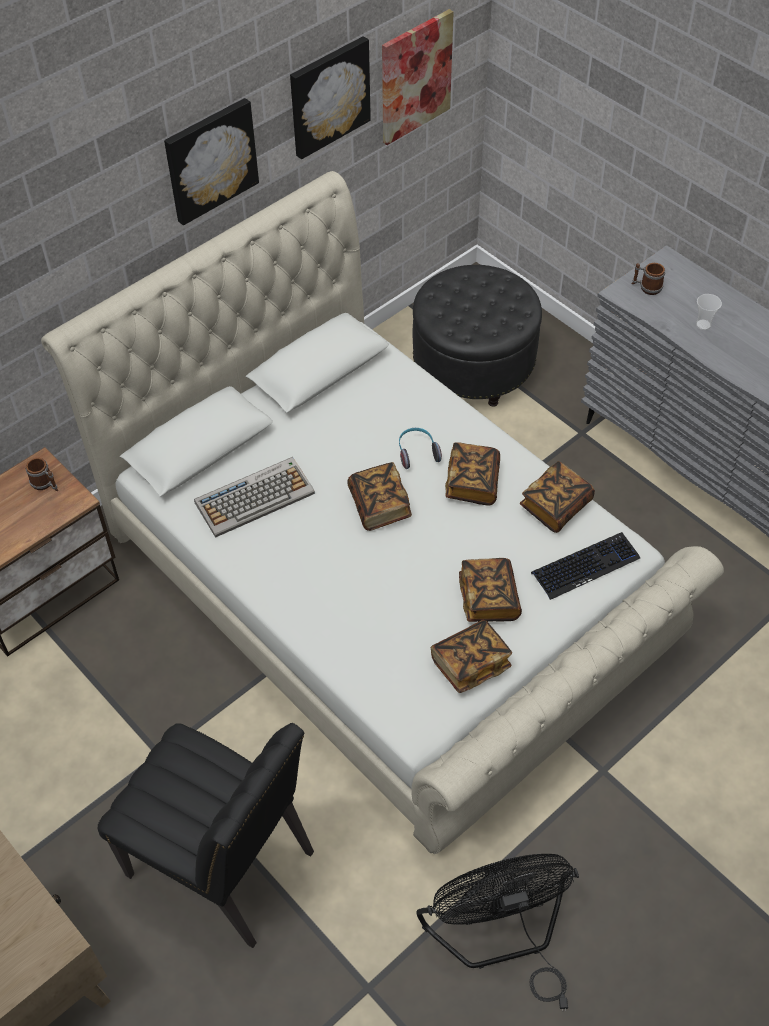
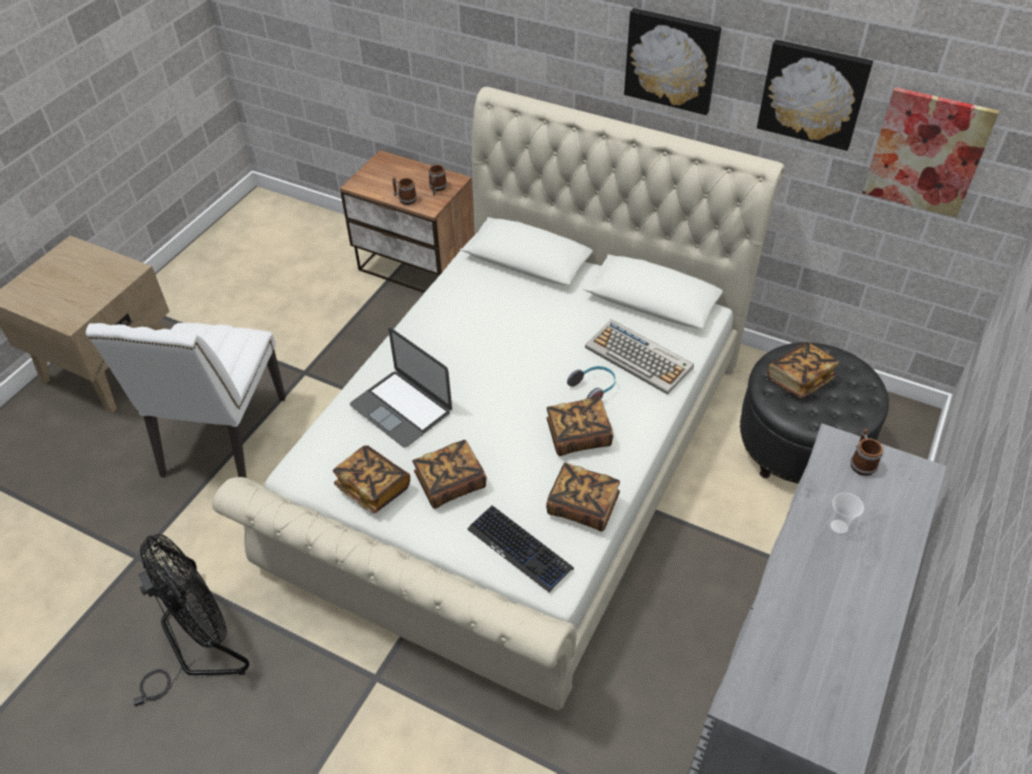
camera: 70 degrees right, 5 degrees down
(44, 520) = (404, 199): none -> mug
(219, 863) = (224, 435): black chair -> white chair
(255, 497) = (493, 305): keyboard -> keyboard (639, 358)
(373, 615) = (401, 408): none -> laptop
(379, 506) = (520, 380): book -> book (799, 379)

